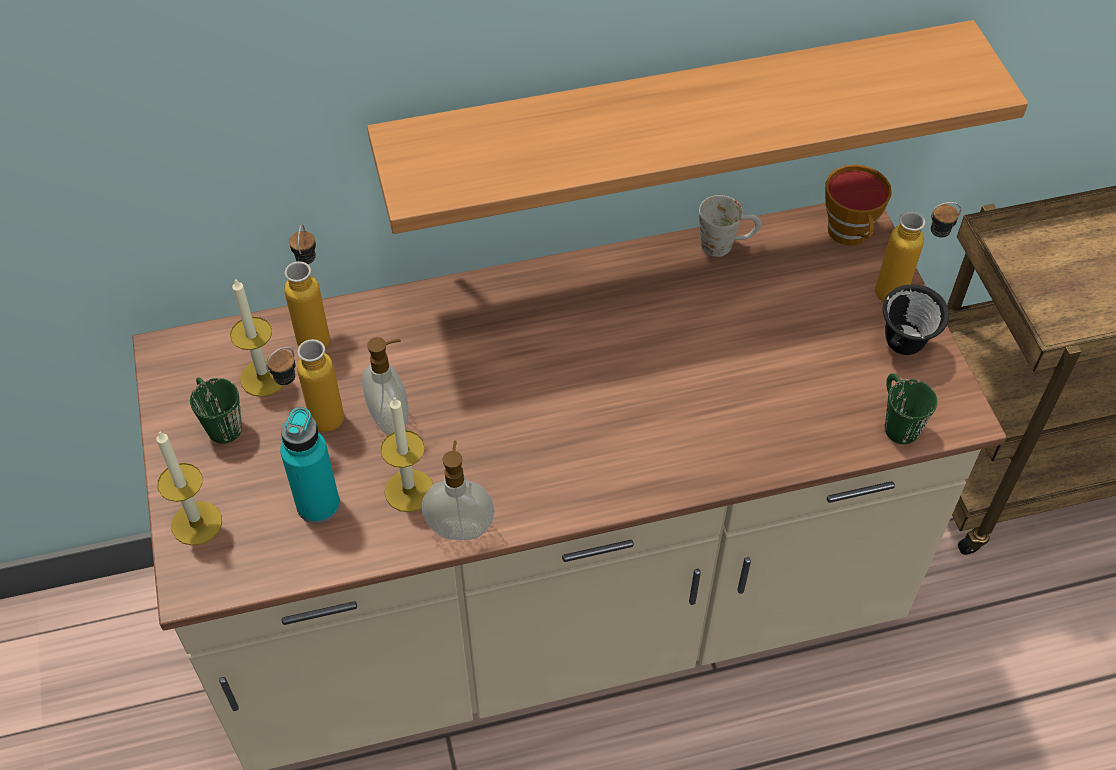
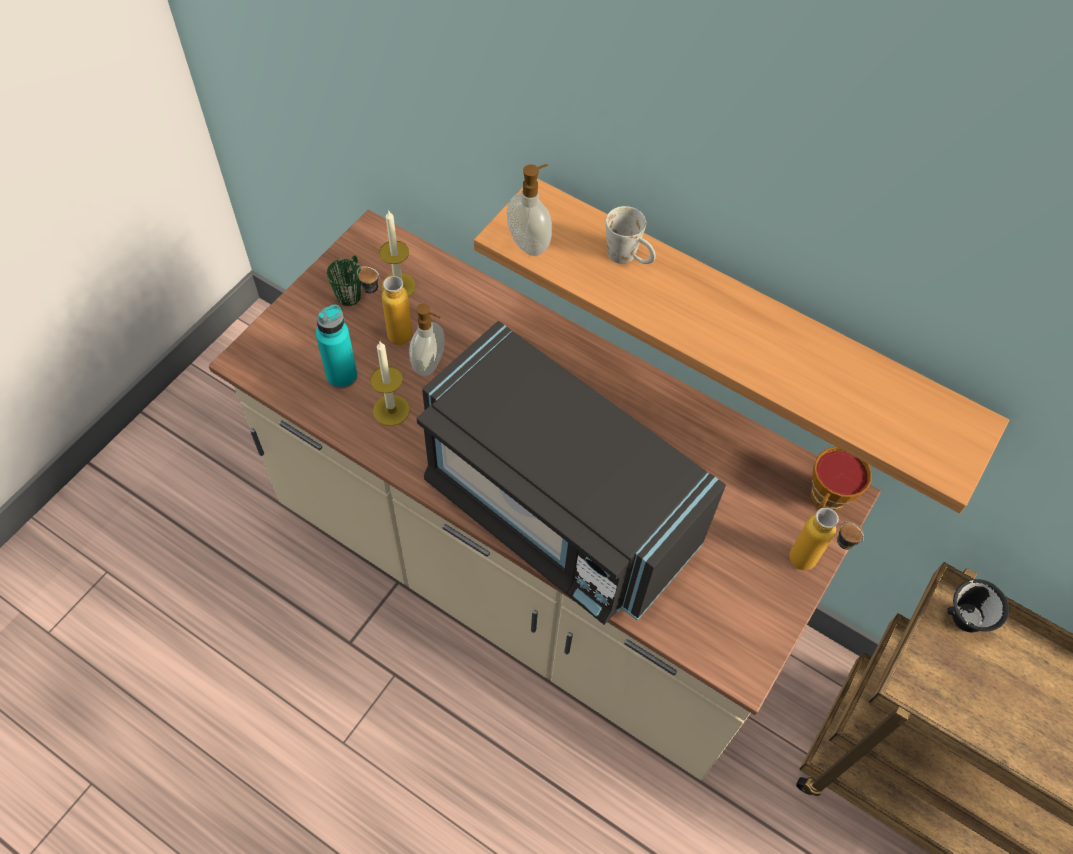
camera: 45 degrees right, 5 degrees up
(196, 523) = (280, 332): candle -> none
(316, 332) = (452, 284): bottle -> none
(460, 527) = (390, 453): soap dispenser -> soap dispenser (529, 243)
(665, 434) = (556, 509): none -> black microwave
(726, 244) = (738, 436): white mug -> white mug (629, 258)
(896, 421) = (699, 633): green mug -> none
(903, 349) = (764, 598): black mug -> black mug (962, 622)

